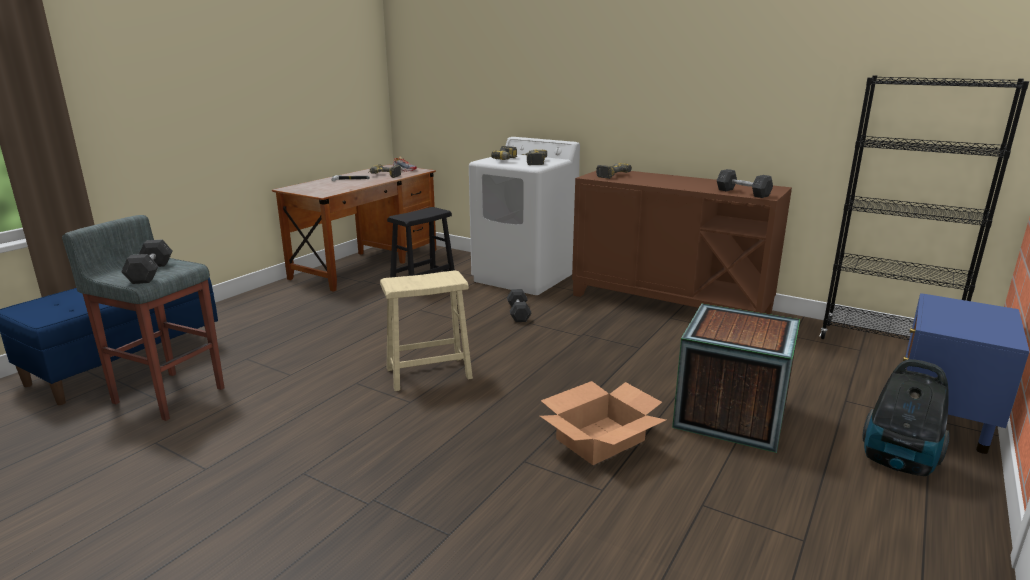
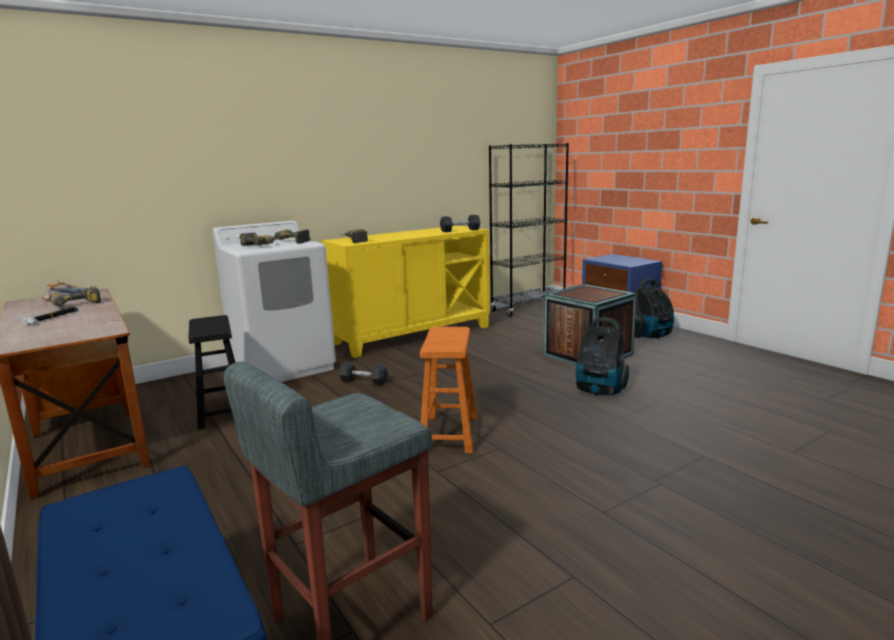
camera: 65 degrees left, 5 degrees down
(150, 273) = (362, 419): grey dumbbell -> none
(428, 373) = (449, 434): beige stool -> orange stool
(600, 439) = (599, 391): cardboard box -> vacuum cleaner
(669, 303) = (412, 335): brown cabinet -> yellow cabinet

